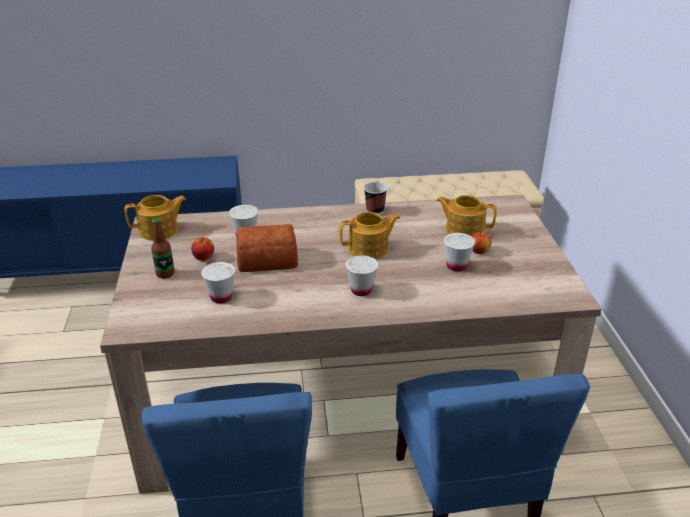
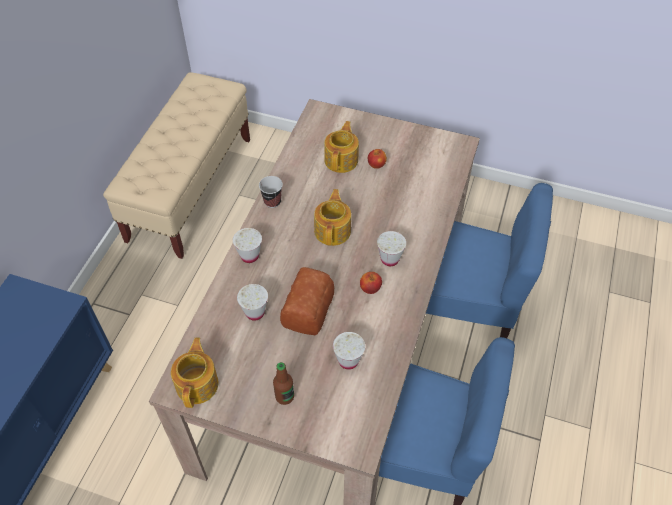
camera: 65 degrees left, 20 degrees up
(203, 258) = (274, 357): apple -> apple (370, 288)
(456, 266) = (389, 187): white cup -> white cup (249, 256)
(463, 231) = (342, 160): teapot -> teapot turned 150 degrees clockwise

